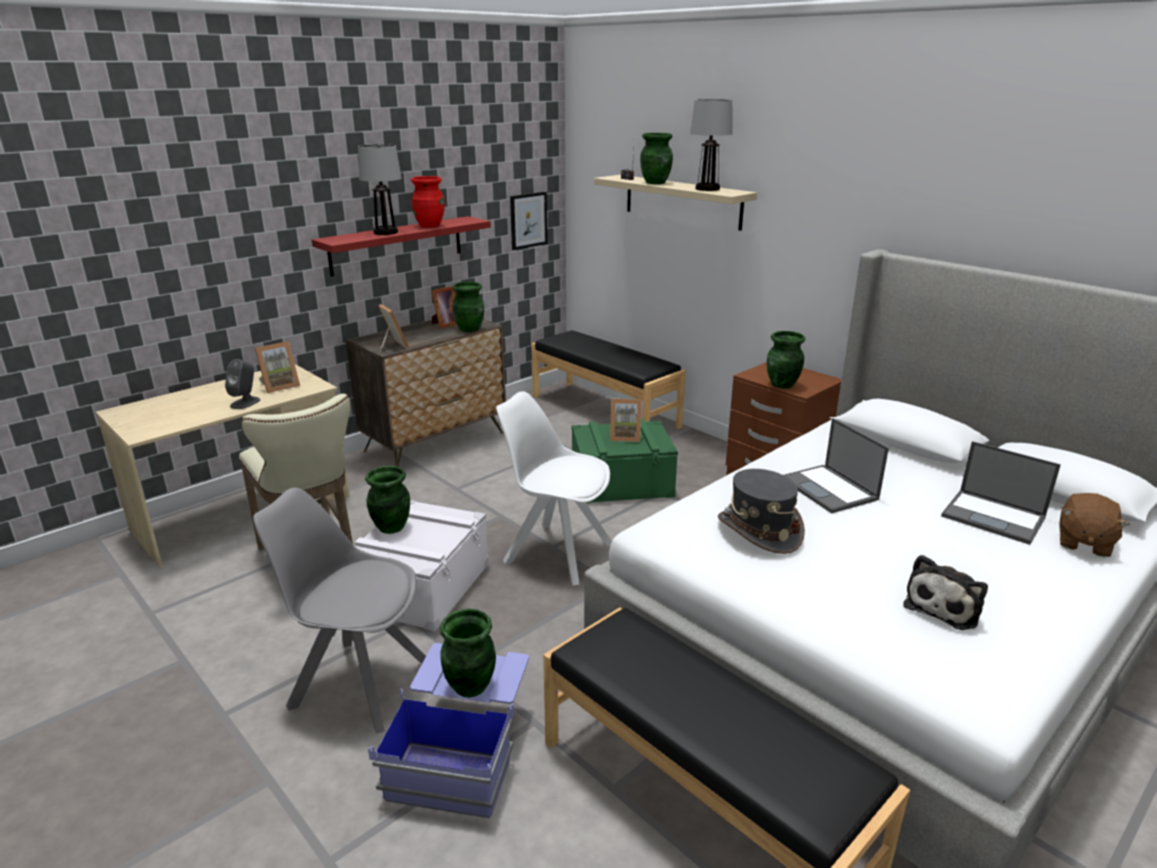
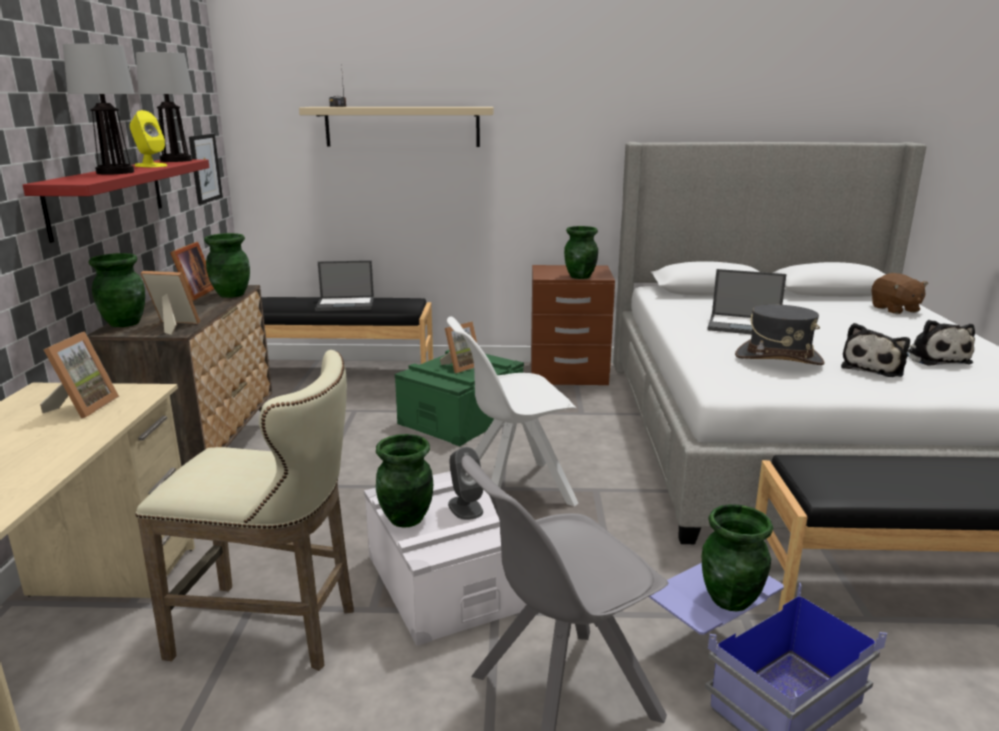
camera: 45 degrees left, 5 degrees down
(245, 402) = (74, 437): grey speaker -> grey speaker (465, 507)
(430, 226) = (150, 165): red vase -> yellow speaker
(655, 182) = (380, 106): green vase -> green vase (125, 323)
(707, 189) = (446, 106): table lamp -> table lamp (175, 160)
(839, 581) = (874, 368): none -> plush toy
(994, 517) = (840, 311): laptop -> laptop (346, 304)

